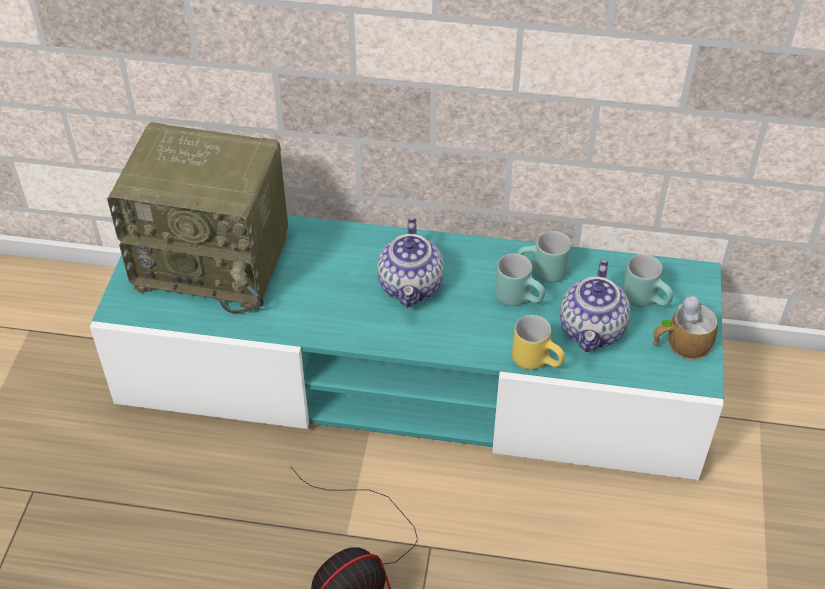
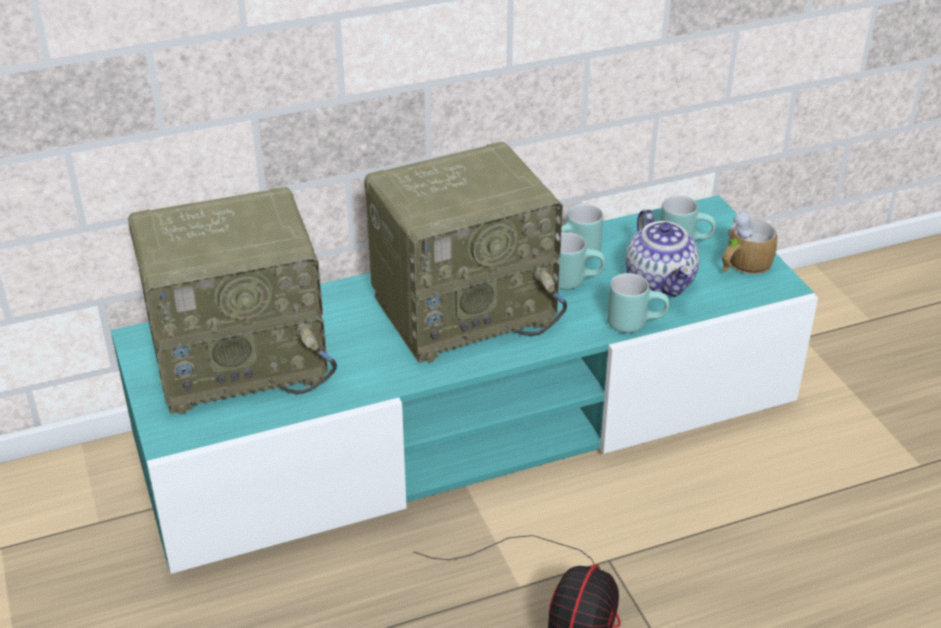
camera: 30 degrees left, 10 degrees down
(411, 286) = (465, 307): teapot -> radio
(538, 360) = (635, 322): yellow mug -> turquoise mug

